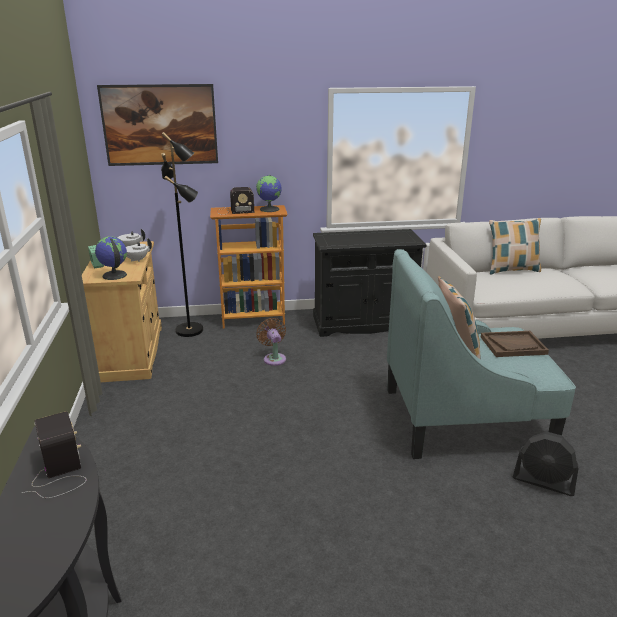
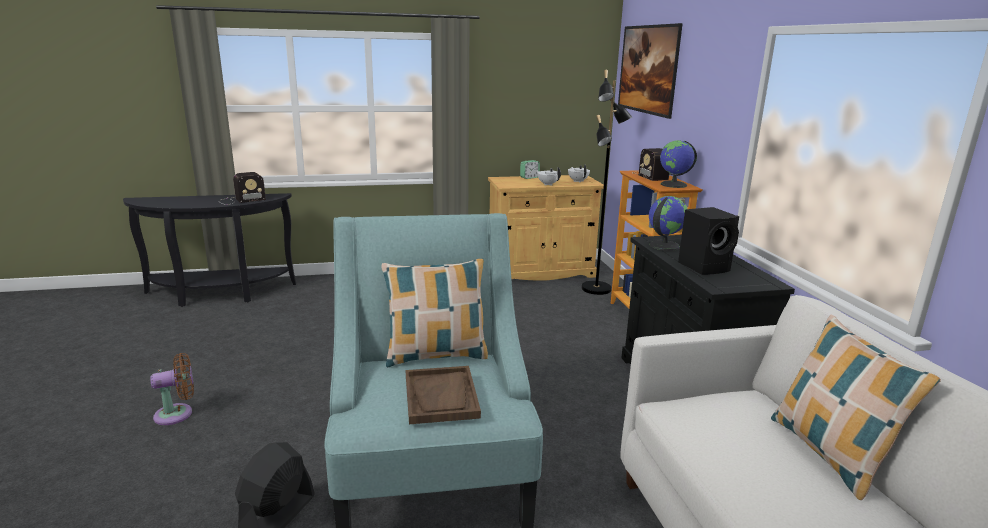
camera: 85 degrees right, 5 degrees down
(114, 275) = (507, 182): globe -> globe (663, 245)
(274, 358) = (553, 332): brown fan -> brown fan (178, 414)
(382, 239) = (705, 267): none -> black speaker

